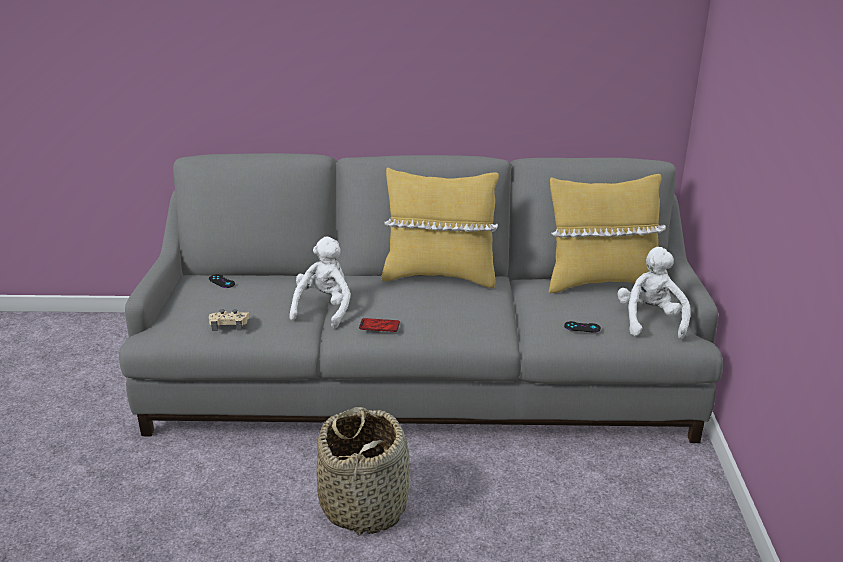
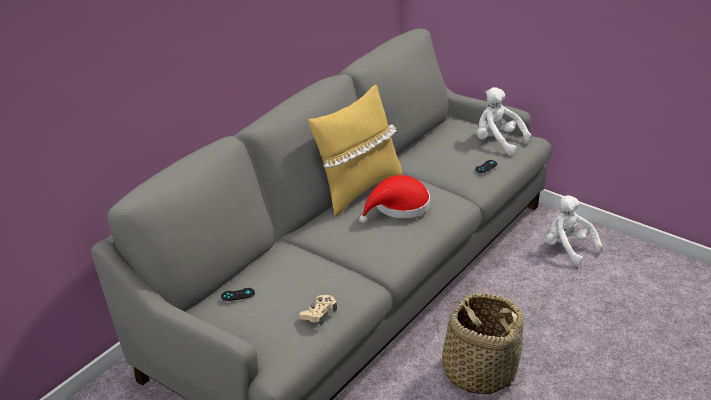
camera: 55 degrees left, 5 degrees up
(324, 308) = (339, 259): white plush toy -> white plush toy (568, 248)
(379, 326) = (402, 242): phone -> none
(434, 303) = (398, 207): none -> red hat
(600, 282) = (437, 135): yellow pillow -> none

